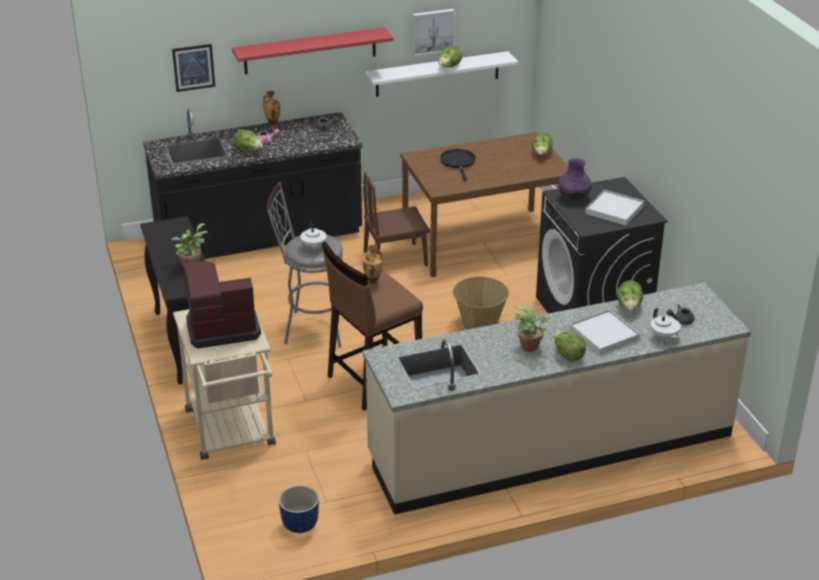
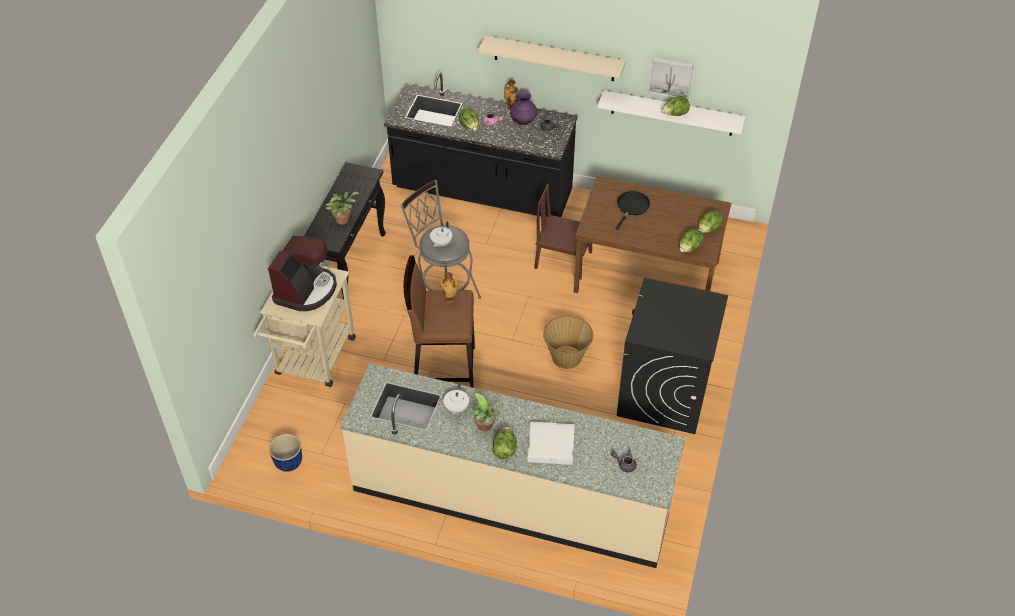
camera: 35 degrees right, 15 degrees up
(193, 67) = (452, 41): picture -> none
(221, 328) = (306, 290): coffee machine -> coffee machine turned 90 degrees clockwise
(310, 51) = (554, 58): red shelf -> beige shelf
(573, 198) = (660, 297): purple vase -> purple vase (523, 121)
(614, 210) = (680, 327): white tray -> none
(629, 307) = (598, 429): lettuce -> lettuce (689, 248)
(664, 338) = (593, 473): white teapot -> white teapot (456, 408)

